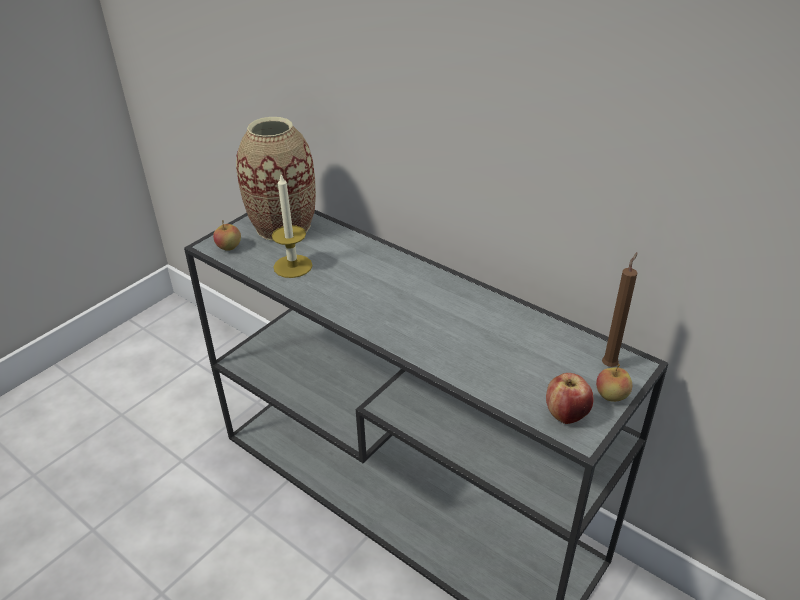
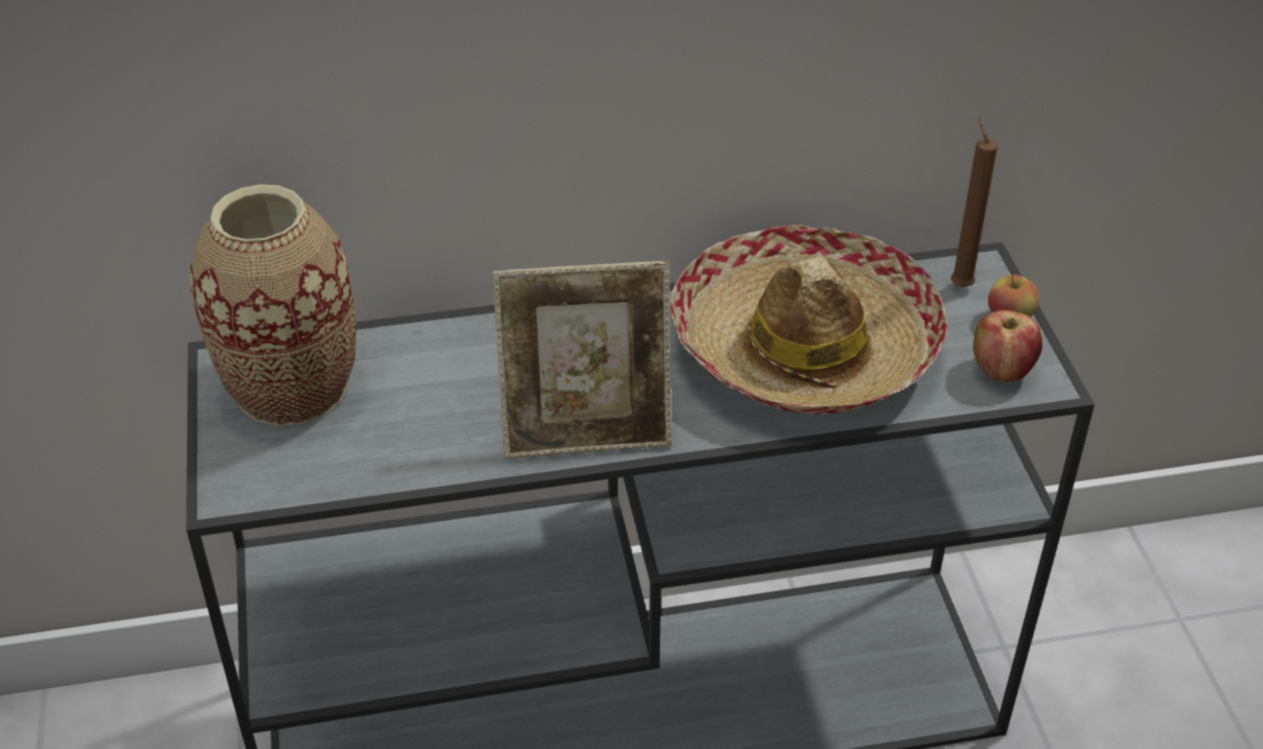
camera: 50 degrees left, 5 degrees up
(229, 247) = (264, 476): apple -> none
(293, 266) = (415, 433): candle -> none
(347, 306) = (586, 430): none -> picture frame
(487, 338) = (804, 346): none -> hat

